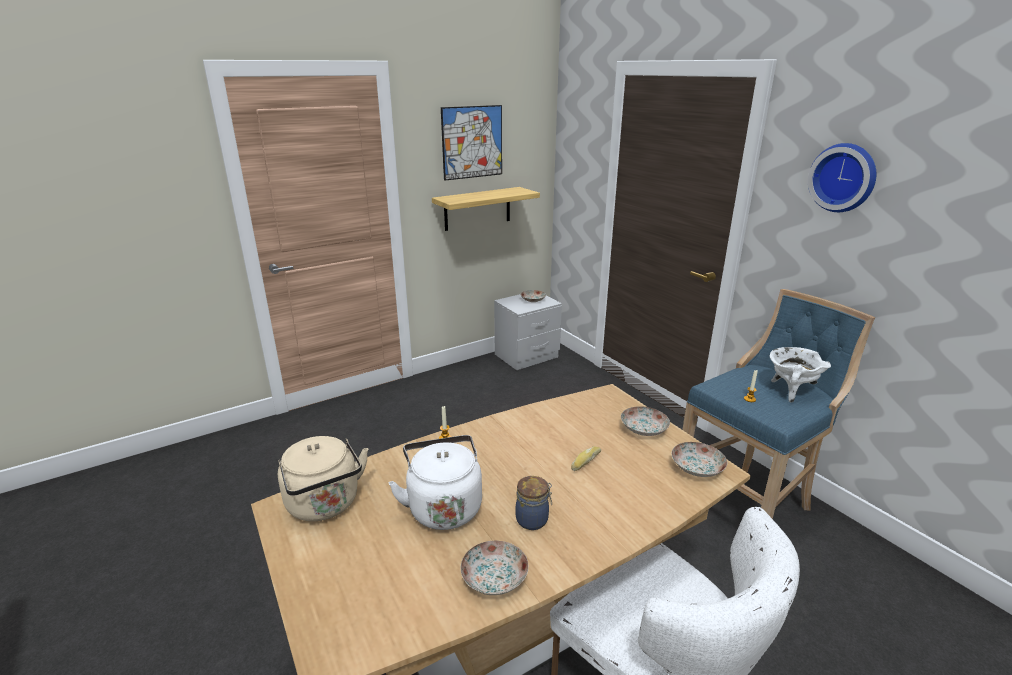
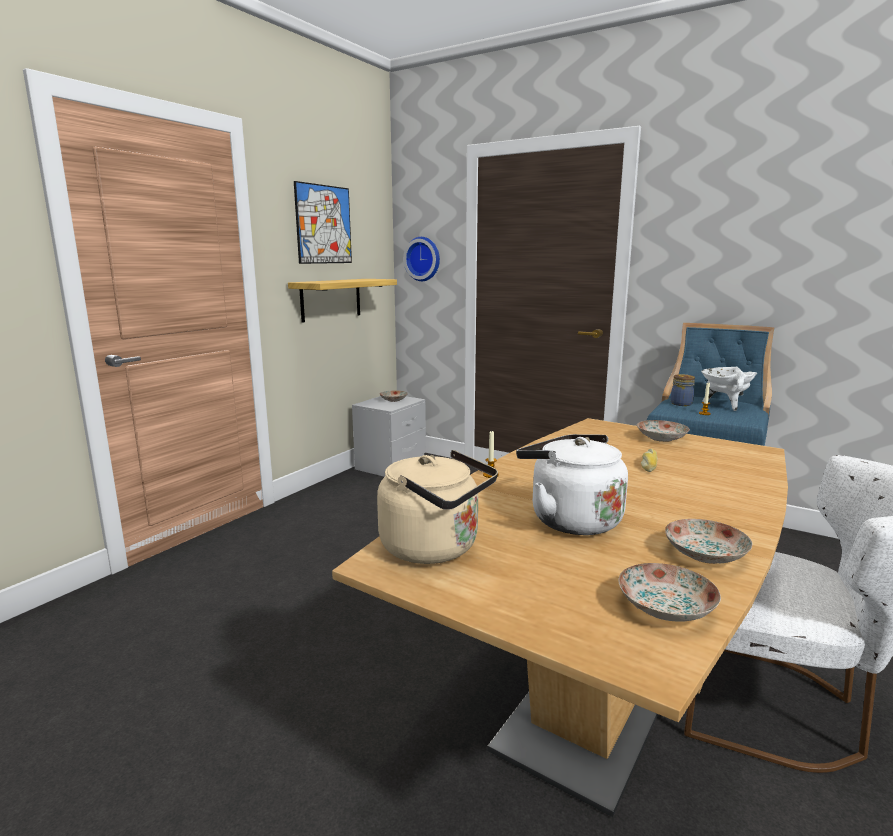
camera: 25 degrees left, 10 degrees down
(533, 519) = (670, 509): jar -> jar (681, 403)
(697, 467) = (741, 452): plate -> plate (665, 607)
(844, 177) = (720, 217): wall clock -> wall clock (423, 259)

